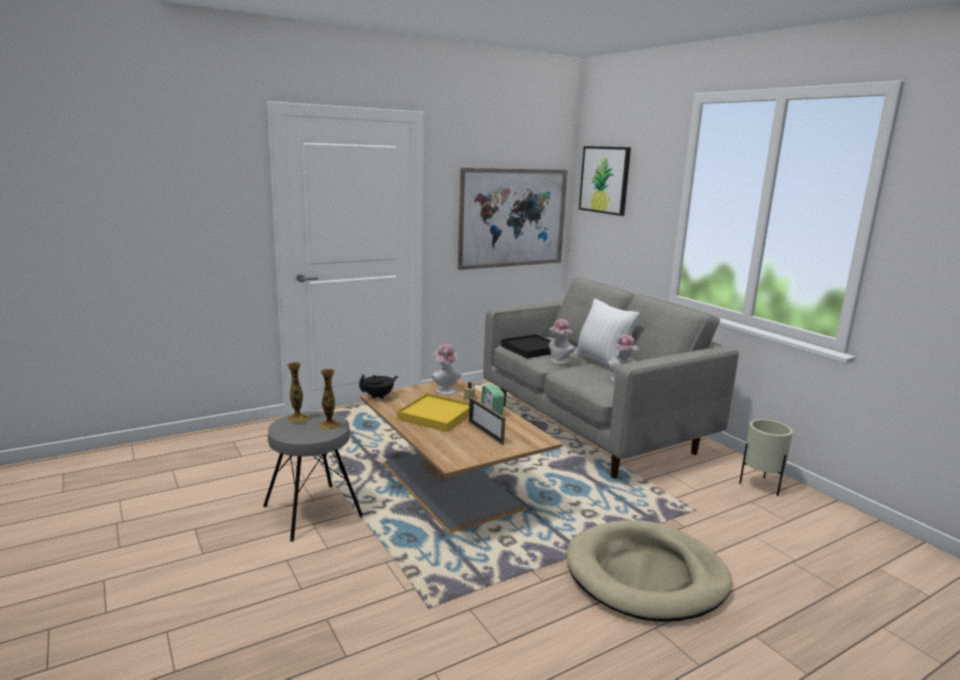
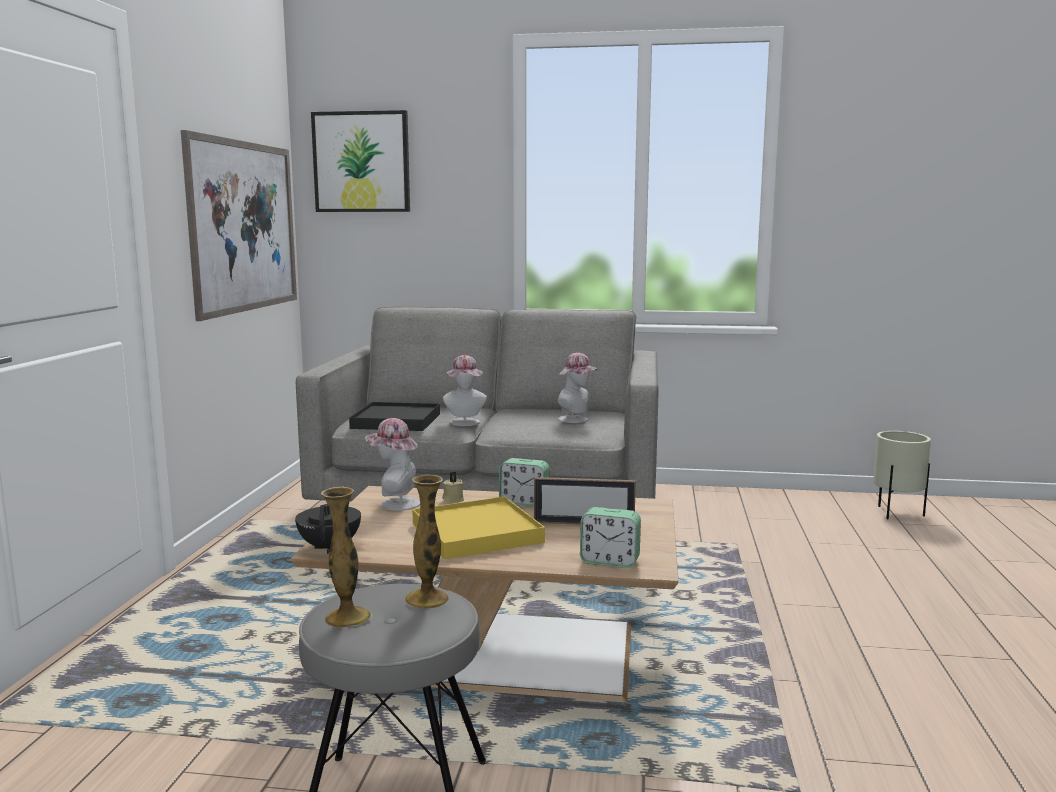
camera: 50 degrees left, 5 degrees down
(445, 451) = (609, 561): none -> alarm clock
(602, 362) = (508, 411): white pillow -> none
(646, 575) = (836, 618): beige dog bed -> none
(760, 486) = (725, 502): beige planter -> beige planter (897, 514)

